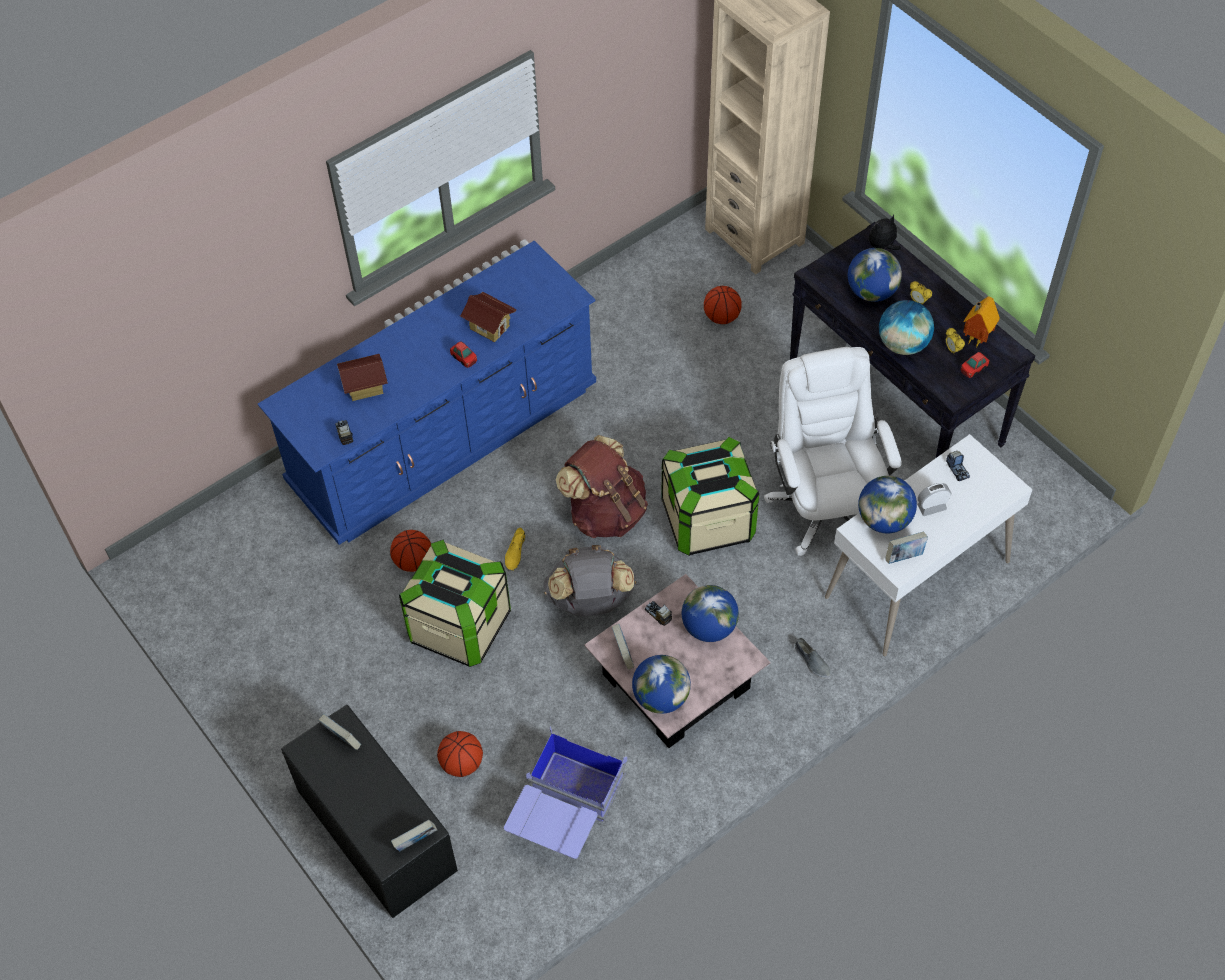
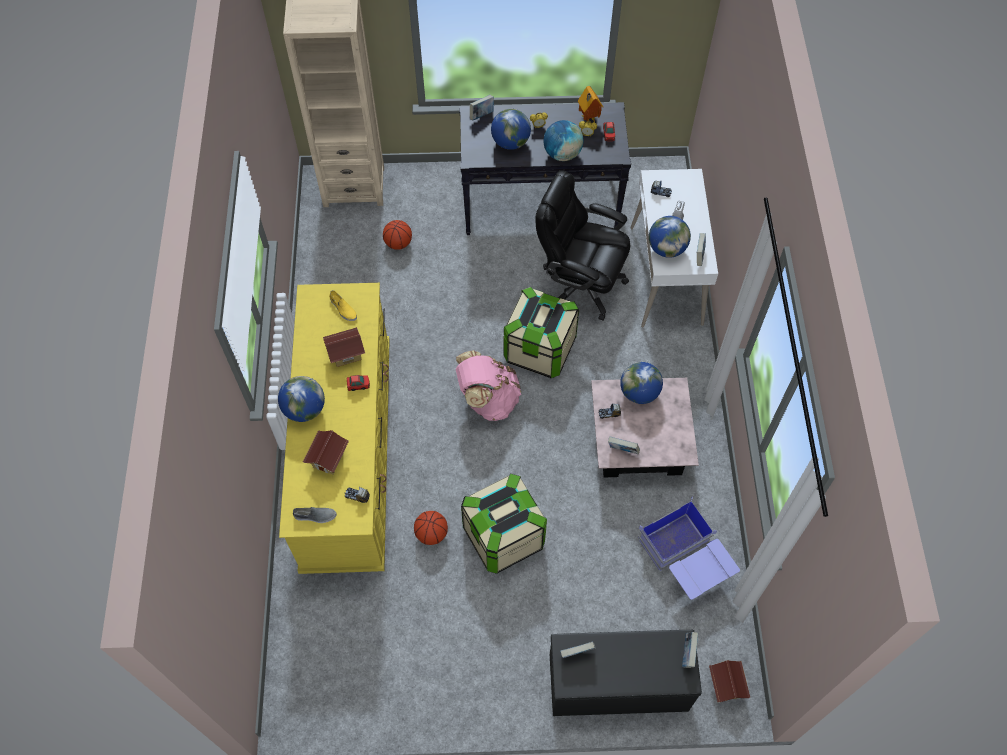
camera: 55 degrees left, 5 degrees up
(444, 437) = (348, 453): blue dresser -> yellow dresser
(448, 939) = (725, 686): none -> toy house
(462, 763) = (607, 599): basketball -> none
(515, 553) = (475, 469): yellow shoe -> yellow shoe (343, 309)
(590, 601) = (545, 450): grey backpack -> none
(605, 512) = (488, 399): brown backpack -> pink backpack
(661, 697) = (668, 450): globe -> globe (305, 409)
(812, 662) = (679, 362): grey shoe -> grey shoe (315, 516)
(825, 506) = (580, 284): white office chair -> black office chair
(882, 246) = (481, 115): plush toy -> book

